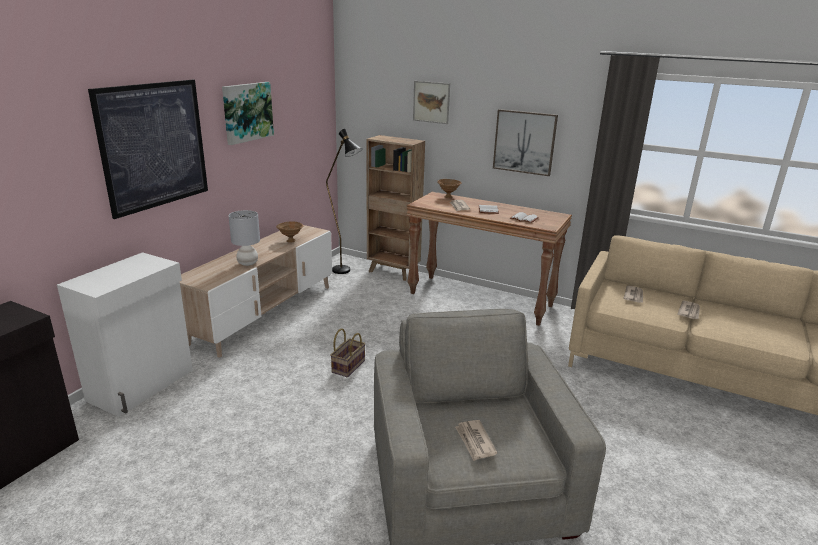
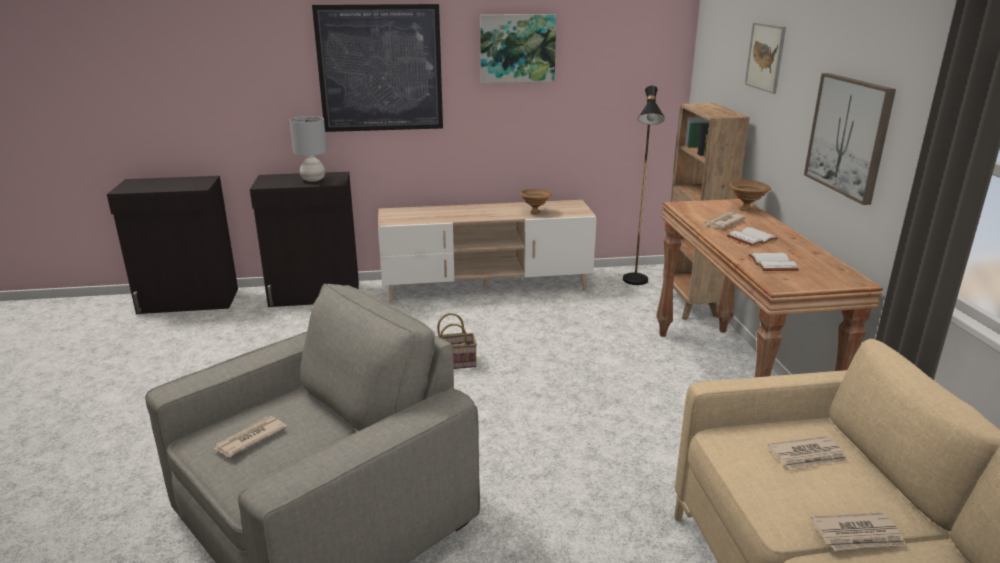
camera: 55 degrees right, 0 degrees up
(143, 385) = (315, 295): white cabinet -> black cabinet
(247, 263) = (454, 217): grey table lamp -> grey table lamp (313, 180)

